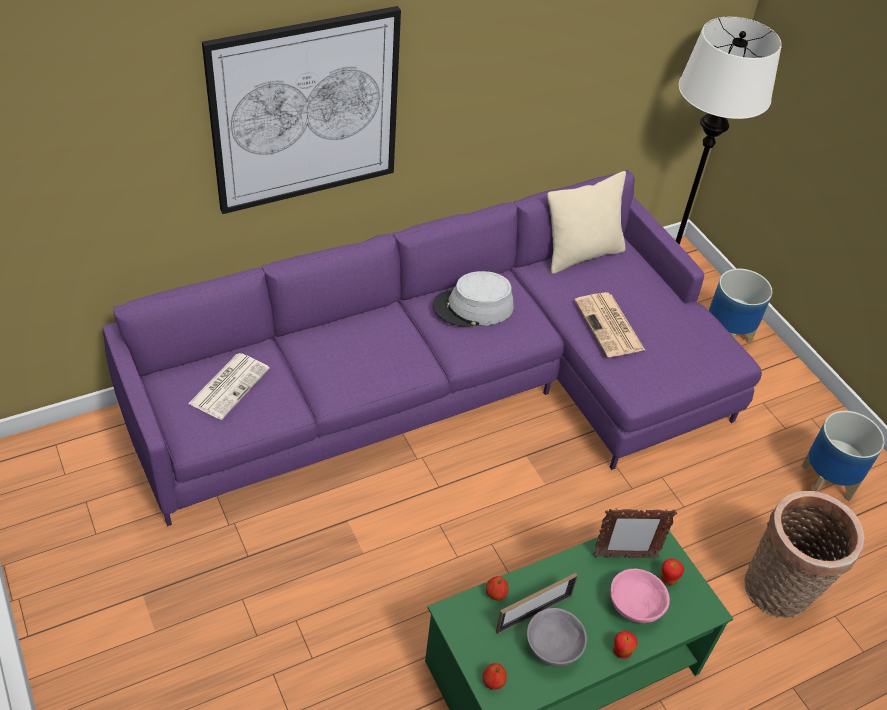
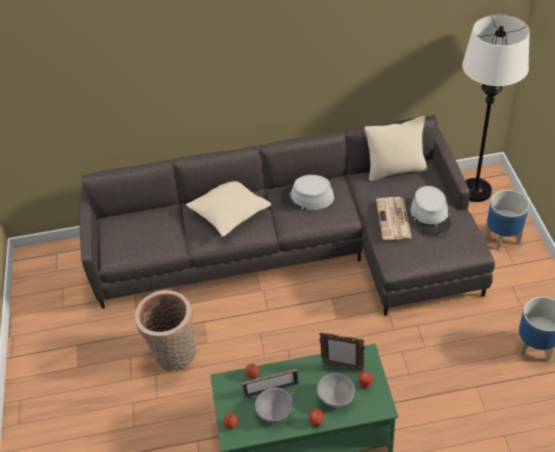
camera: 25 degrees right, 0 degrees up
(229, 385) = (143, 229): newspaper -> none
(305, 111) = (195, 67): picture -> none
(362, 342) = (230, 212): none -> beige pillow
(452, 387) = (298, 248): purple sofa -> grey sofa
(634, 606) = (336, 397): pink bowl -> grey bowl
(658, 314) = (431, 215): none -> grey hat
(779, 592) = (470, 413): basket -> basket (175, 356)

